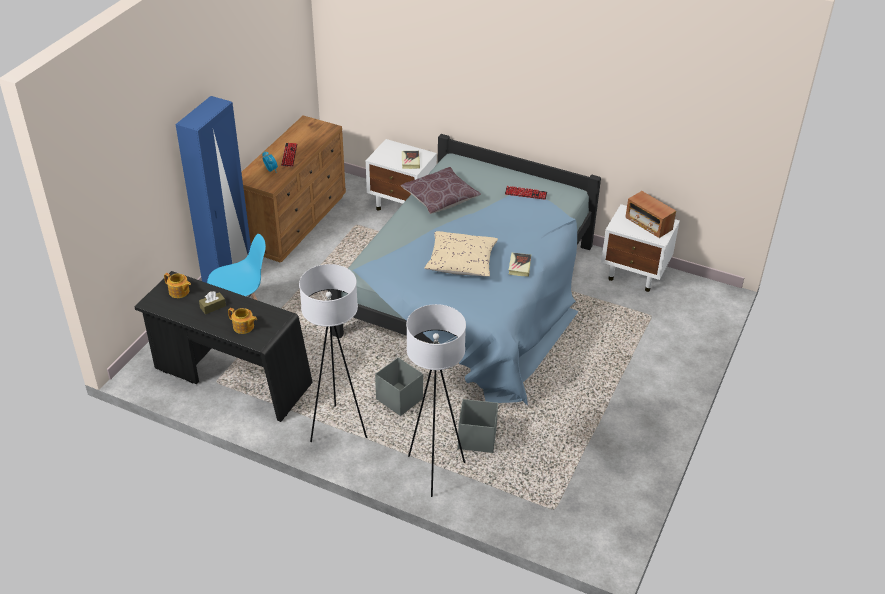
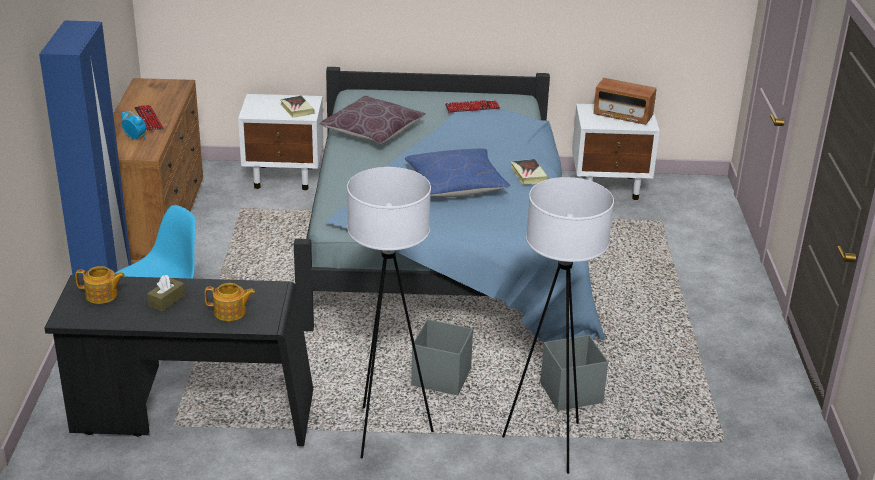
camera: 25 degrees left, 10 degrees down
(461, 262) = (455, 185): beige pillow -> blue pillow

